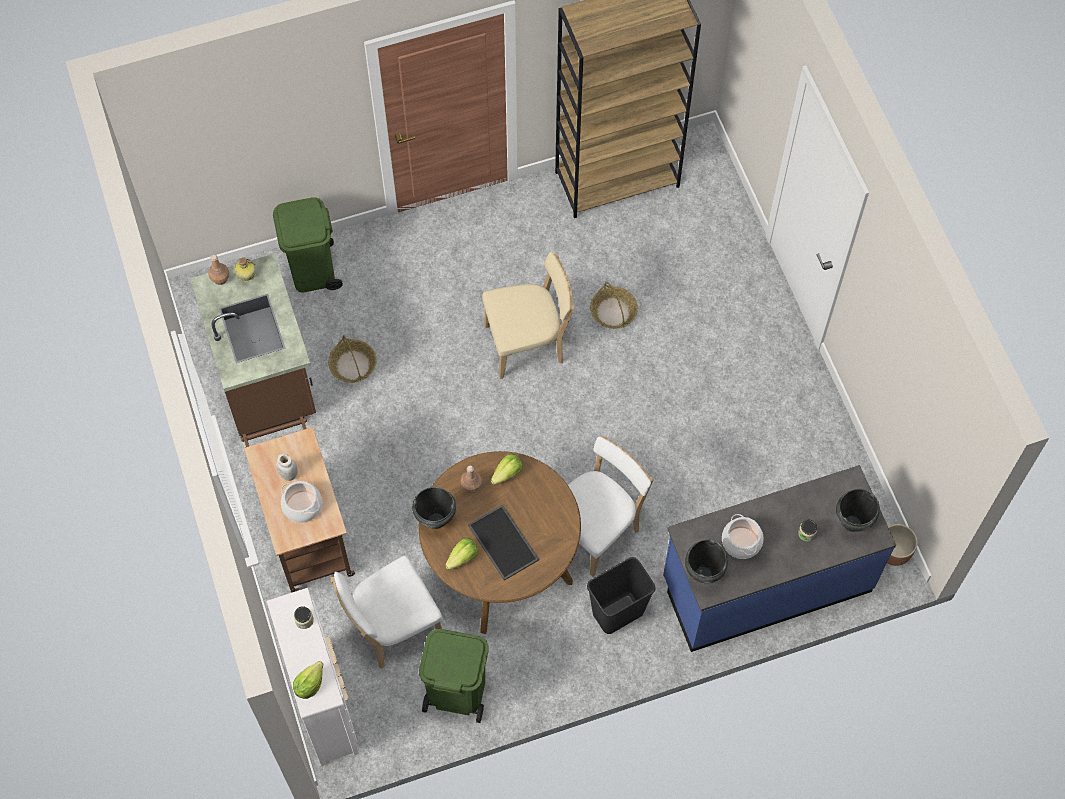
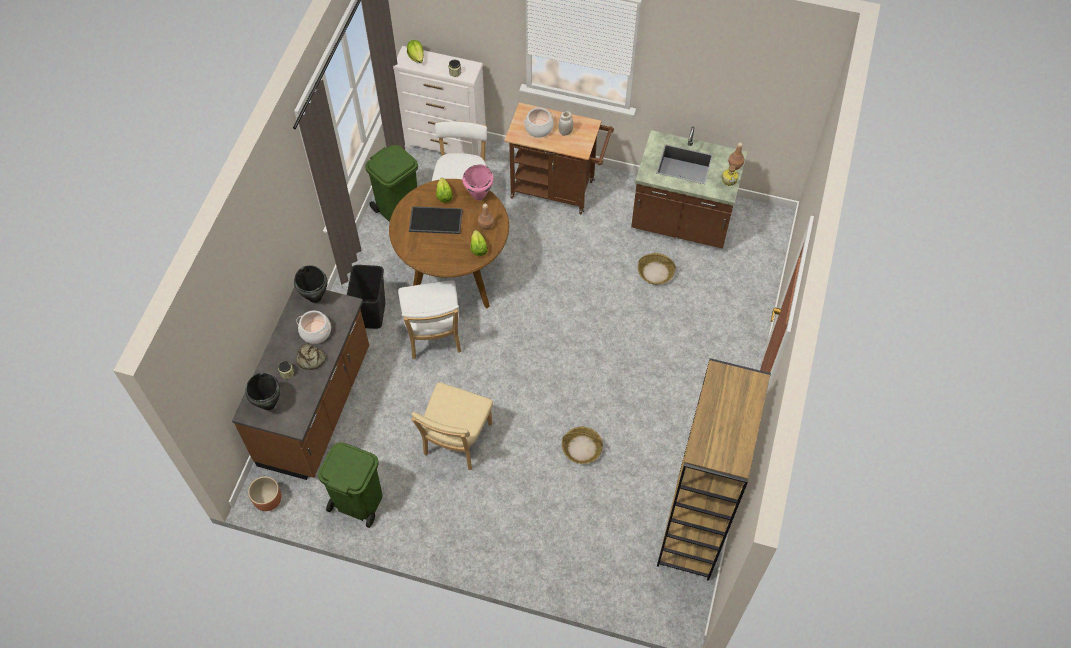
camera: 125 degrees right, 5 degrees down
(313, 271) = (745, 288): green trash can -> green trash can (358, 501)
(436, 521) = (478, 195): black cooking pot -> pink cooking pot
(528, 344) = (596, 380): beige chair -> beige chair (456, 442)
(766, 584) = (317, 407): blue counter -> brown counter
(774, 523) = (310, 359): none -> bread

